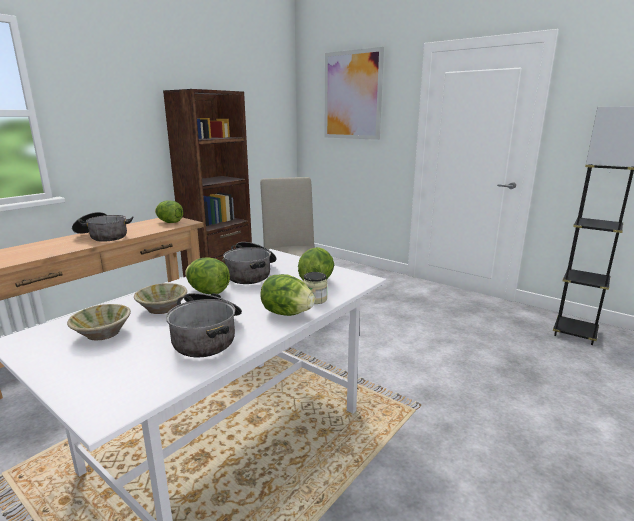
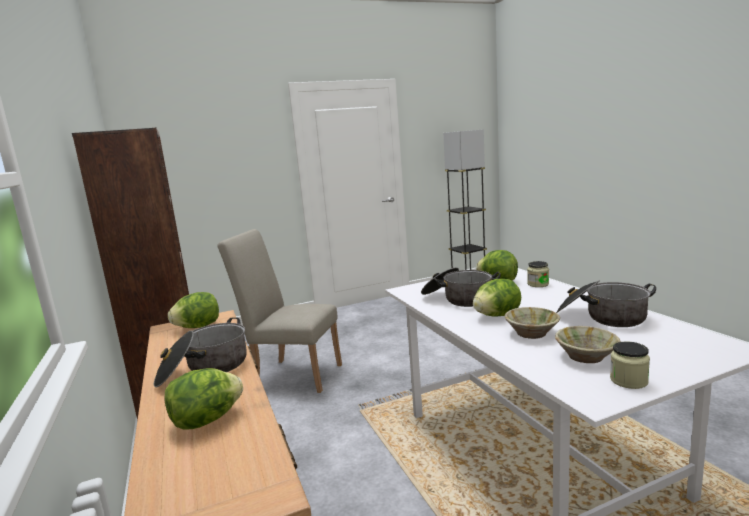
camera: 60 degrees left, 5 degrees down
(45, 353) = (628, 380): none -> jar
(287, 313) = (563, 293): lettuce -> lettuce (206, 420)
(352, 95) = (209, 136): picture -> none

